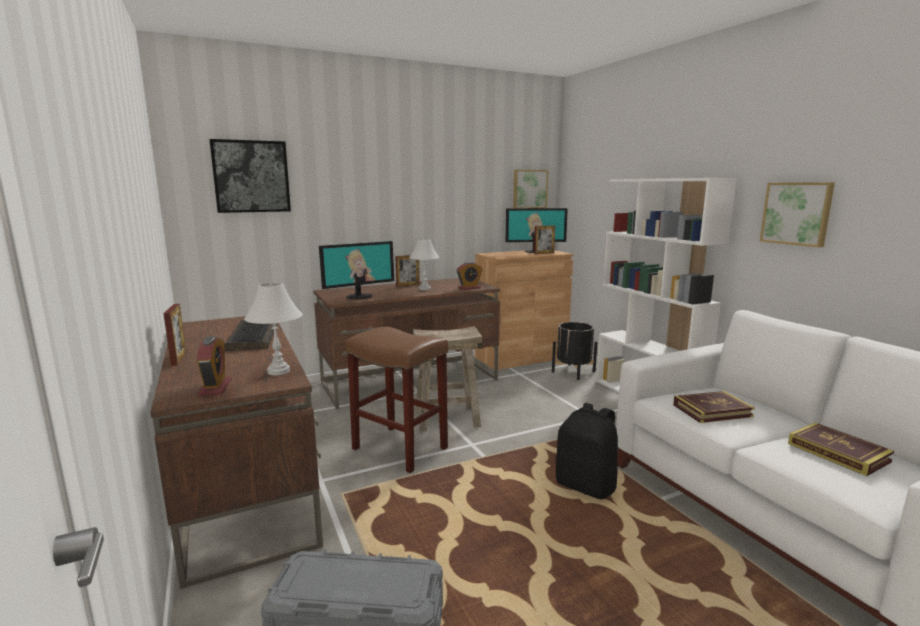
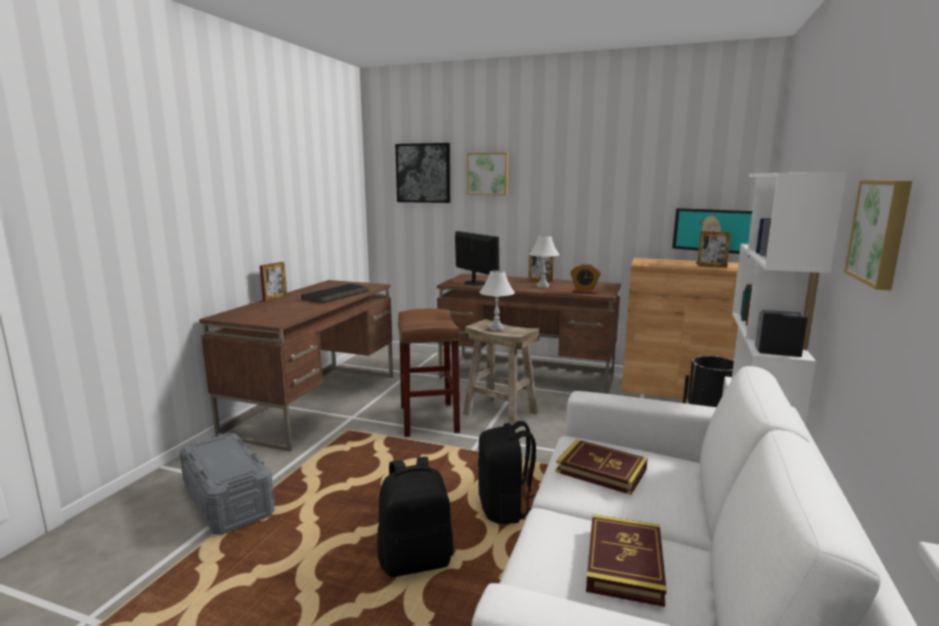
camera: 45 degrees right, 0 degrees up
(215, 387) = (245, 316): alarm clock -> none
(278, 371) = (288, 316): white table lamp -> white table lamp (496, 328)
(359, 296) = (475, 283): monitor -> monitor turned 135 degrees counterclockwise
(529, 189) = (719, 185): picture -> picture (488, 174)
(611, 559) = (416, 560): none -> black backpack

